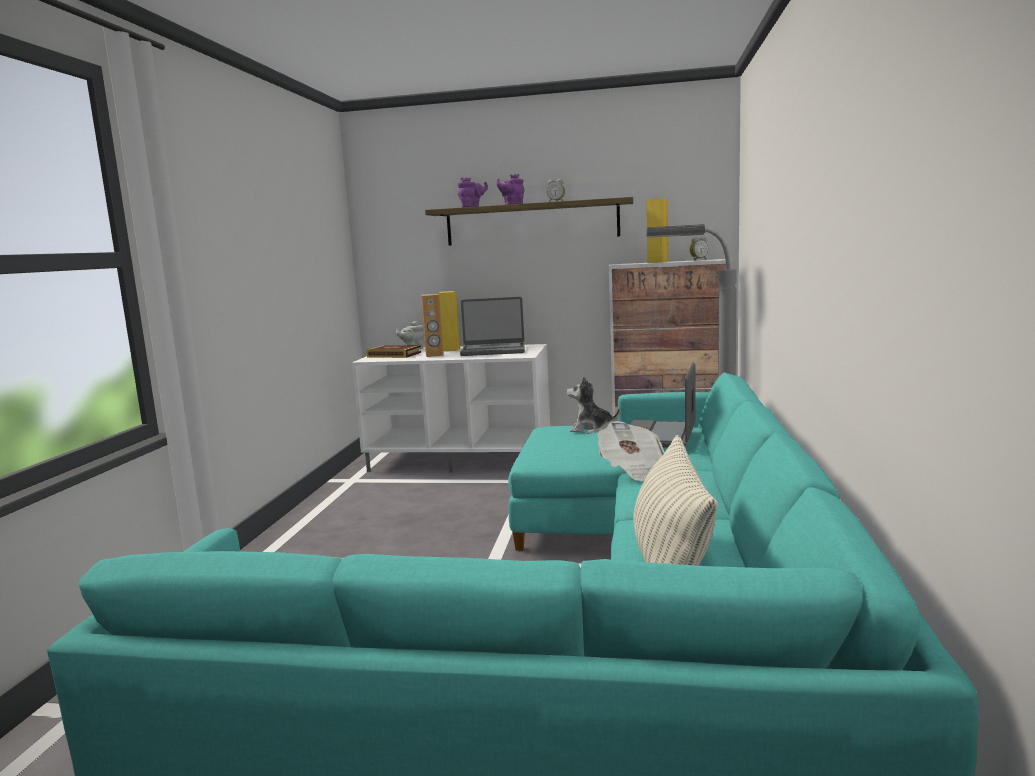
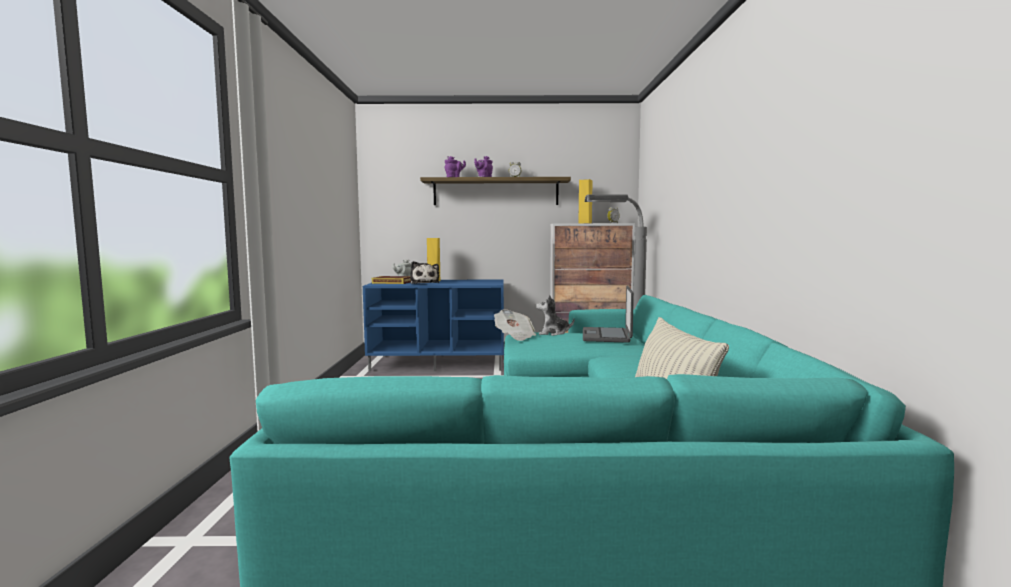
camera: 10 degrees left, 5 degrees down
(434, 355) = (424, 283): brown speaker -> plush toy
(462, 458) = (440, 362): white tv stand -> blue tv stand
(493, 351) = (467, 281): laptop -> none
(633, 469) = (601, 354): newspaper -> newspaper (514, 336)

